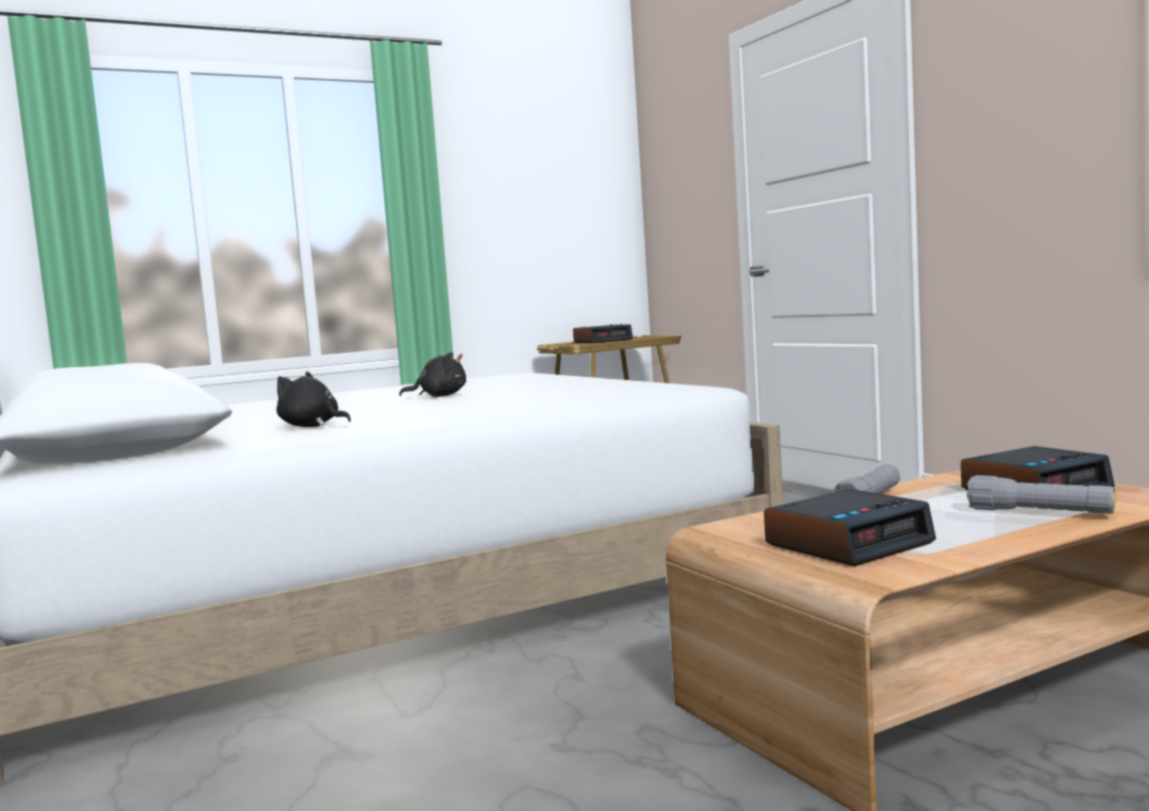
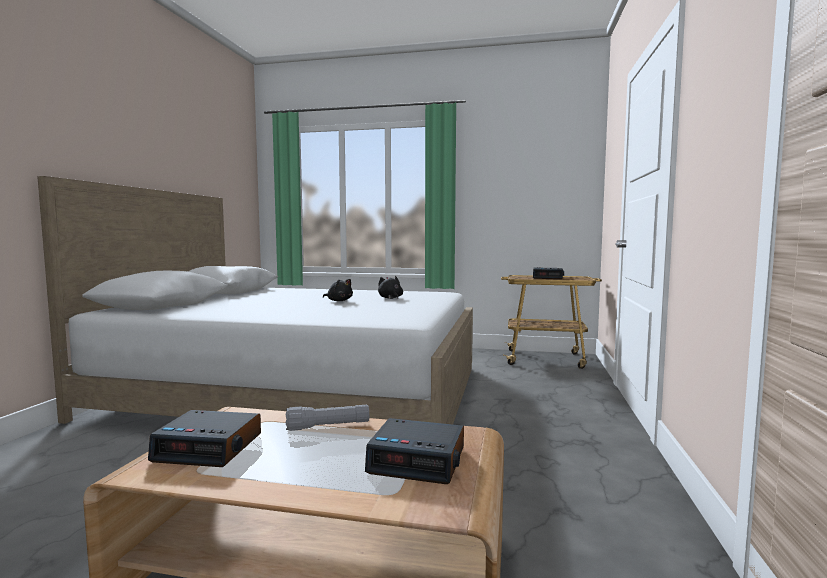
camera: 40 degrees right, 0 degrees up
(312, 426) = (225, 308): black plush toy -> black plush toy (390, 298)
(1039, 513) = (338, 478): grey flashlight -> none

